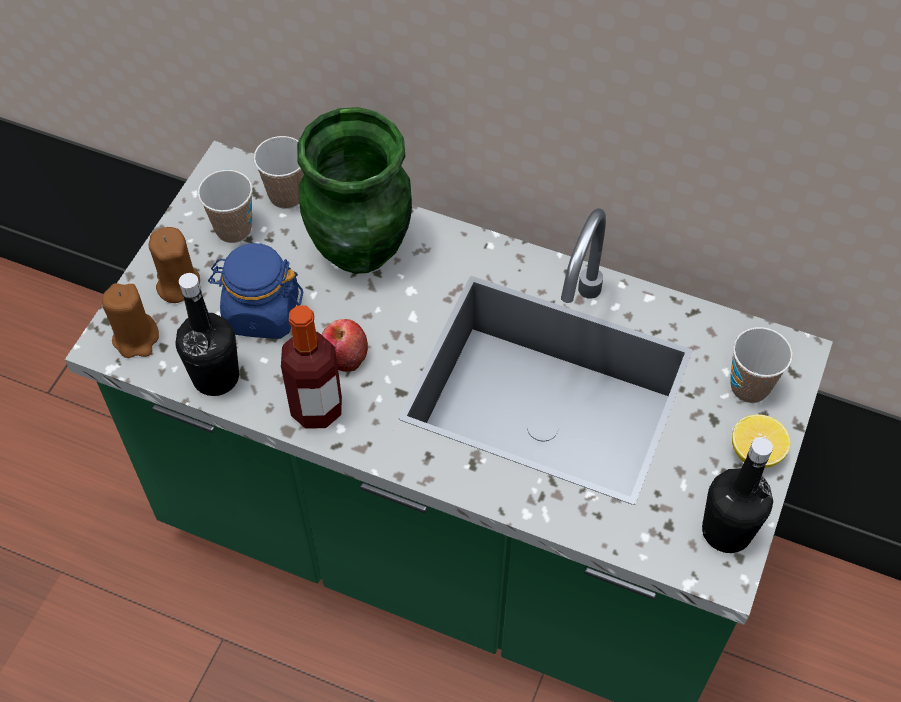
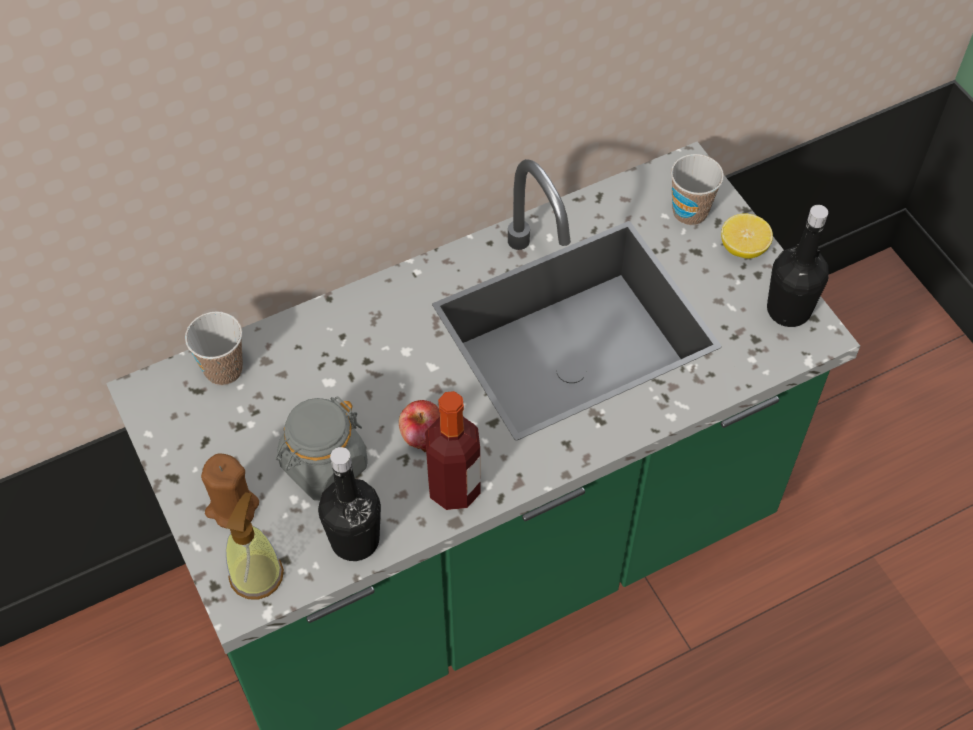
camera: 50 degrees left, 0 degrees up
(136, 338) = (256, 574): brown candle -> soap dispenser
(233, 229) = (218, 430): cup -> none
(261, 313) = (324, 466): blue jar -> grey jar
(362, 249) = (333, 356): green vase -> none

